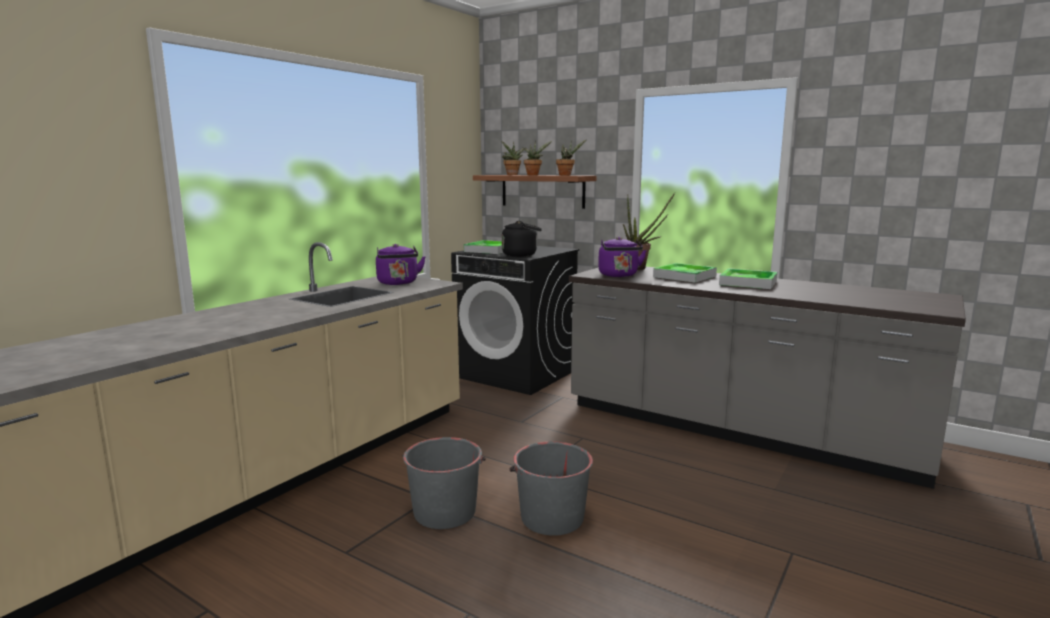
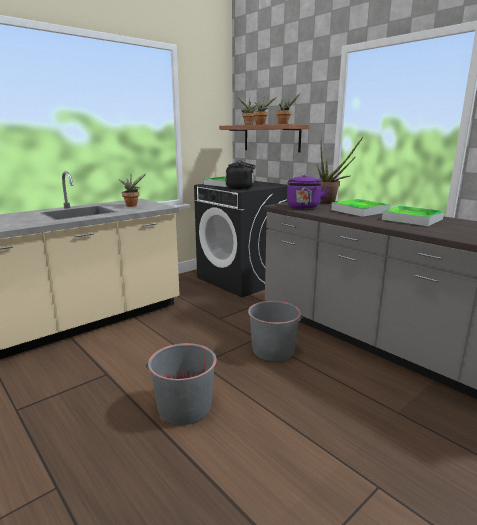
camera: 15 degrees right, 5 degrees up
(398, 283) = (132, 205): purple kettle -> potted plant
(444, 512) = (109, 387): grey bucket -> grey bucket (273, 350)

